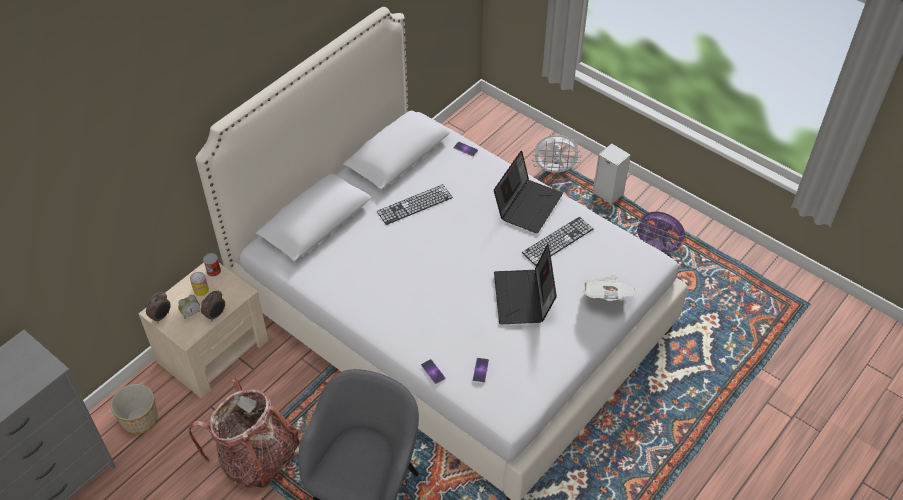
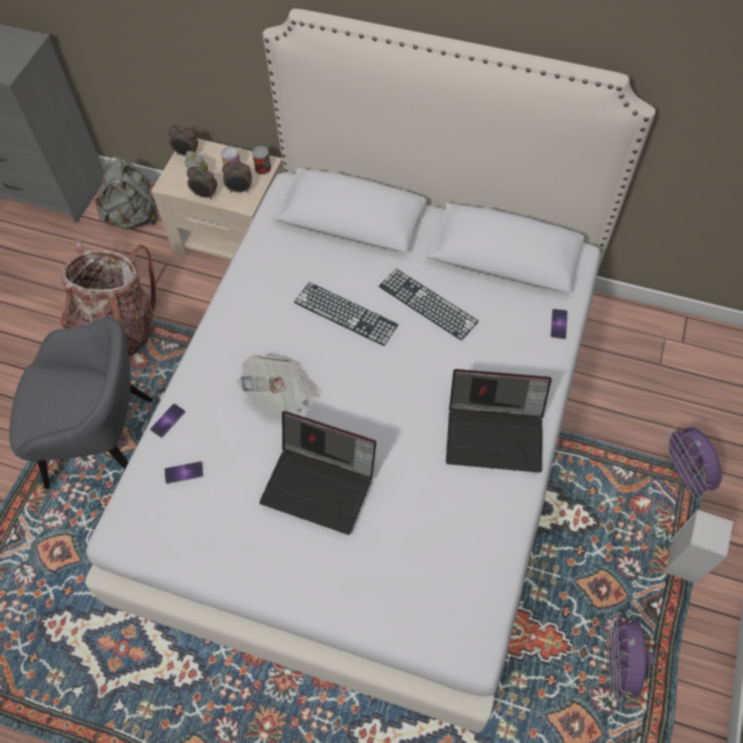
camera: 70 degrees right, 10 degrees up
(140, 419) = (133, 217): planter -> grey backpack
(226, 291) = (240, 190): none -> alarm clock
(524, 298) = (321, 485): laptop -> laptop turned 135 degrees counterclockwise
(554, 170) = (683, 475): white fan -> purple fan
(558, 241) = (447, 495): keyboard -> keyboard (345, 313)
(606, 296) = (371, 595): newspaper -> newspaper (282, 394)

